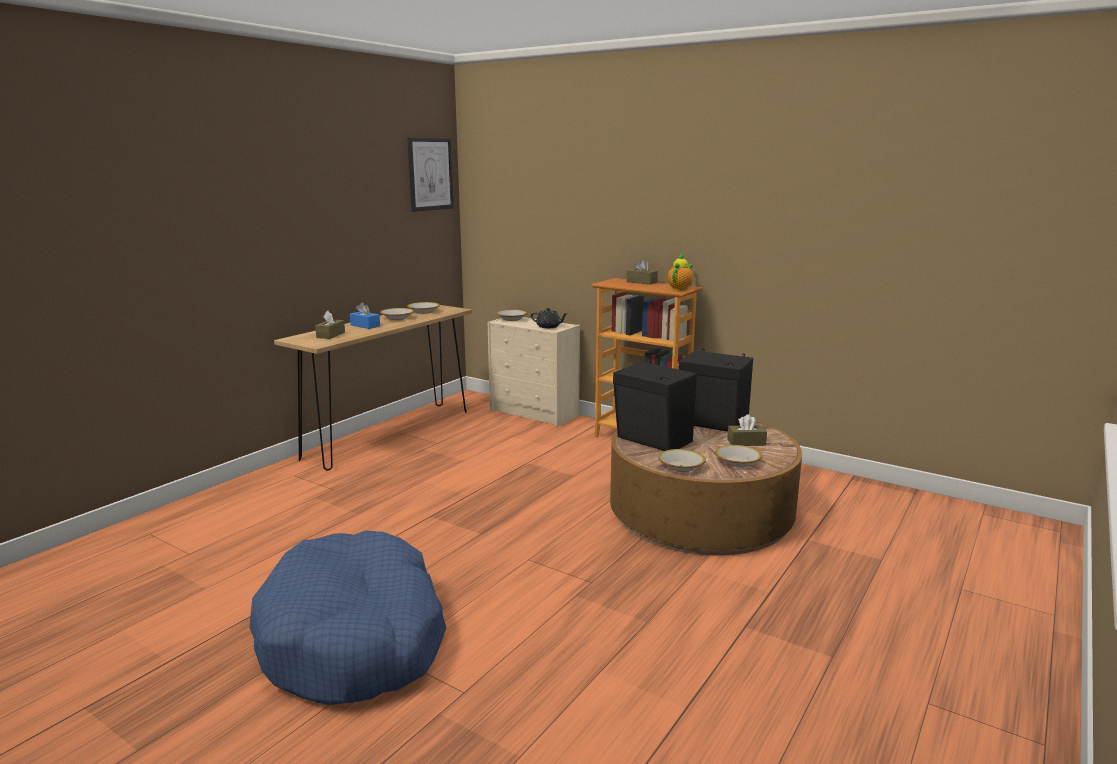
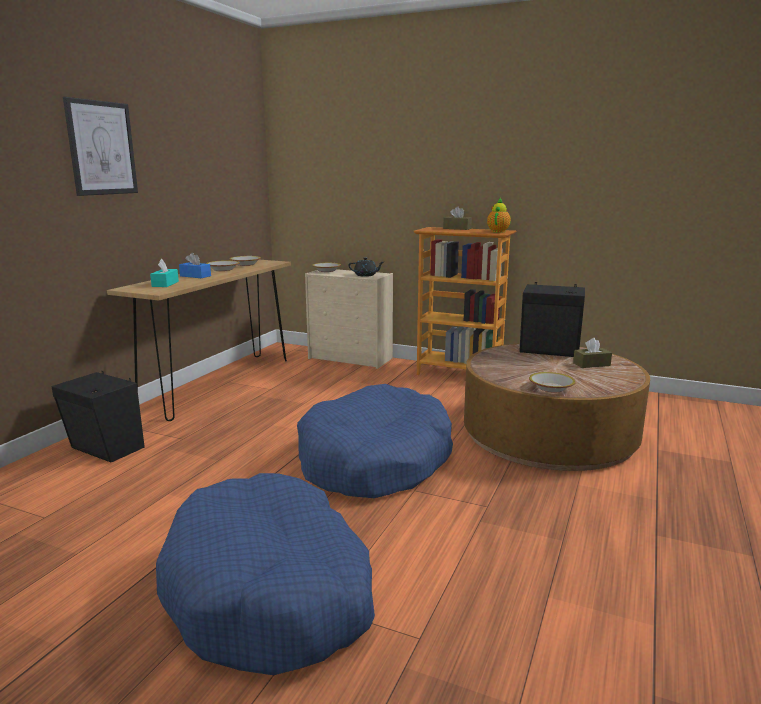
camera: 10 degrees left, 0 degrees up
(330, 335) = (165, 284): brown tissue box -> turquoise tissue box
(430, 174) = (242, 133): picture -> picture (101, 148)
(504, 527) = (374, 461): none -> blue dog bed
(653, 440) = (508, 368): black speaker -> black speaker (105, 449)
(737, 462) = (598, 381): bowl -> none

